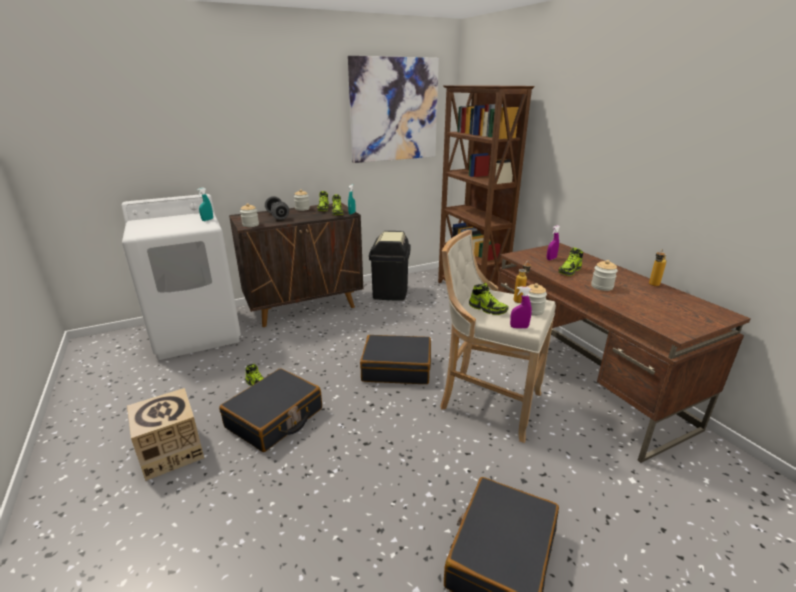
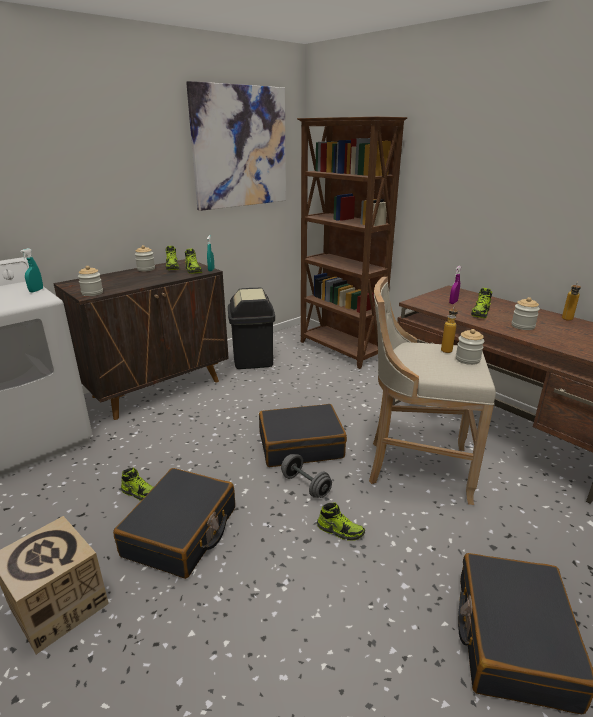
camera: 15 degrees left, 0 degrees up
(277, 216) = (120, 280): grey dumbbell -> grey dumbbell (305, 485)
(487, 309) = (421, 363): shoe -> shoe (340, 530)
(519, 327) = (467, 379): purple spray bottle -> none

